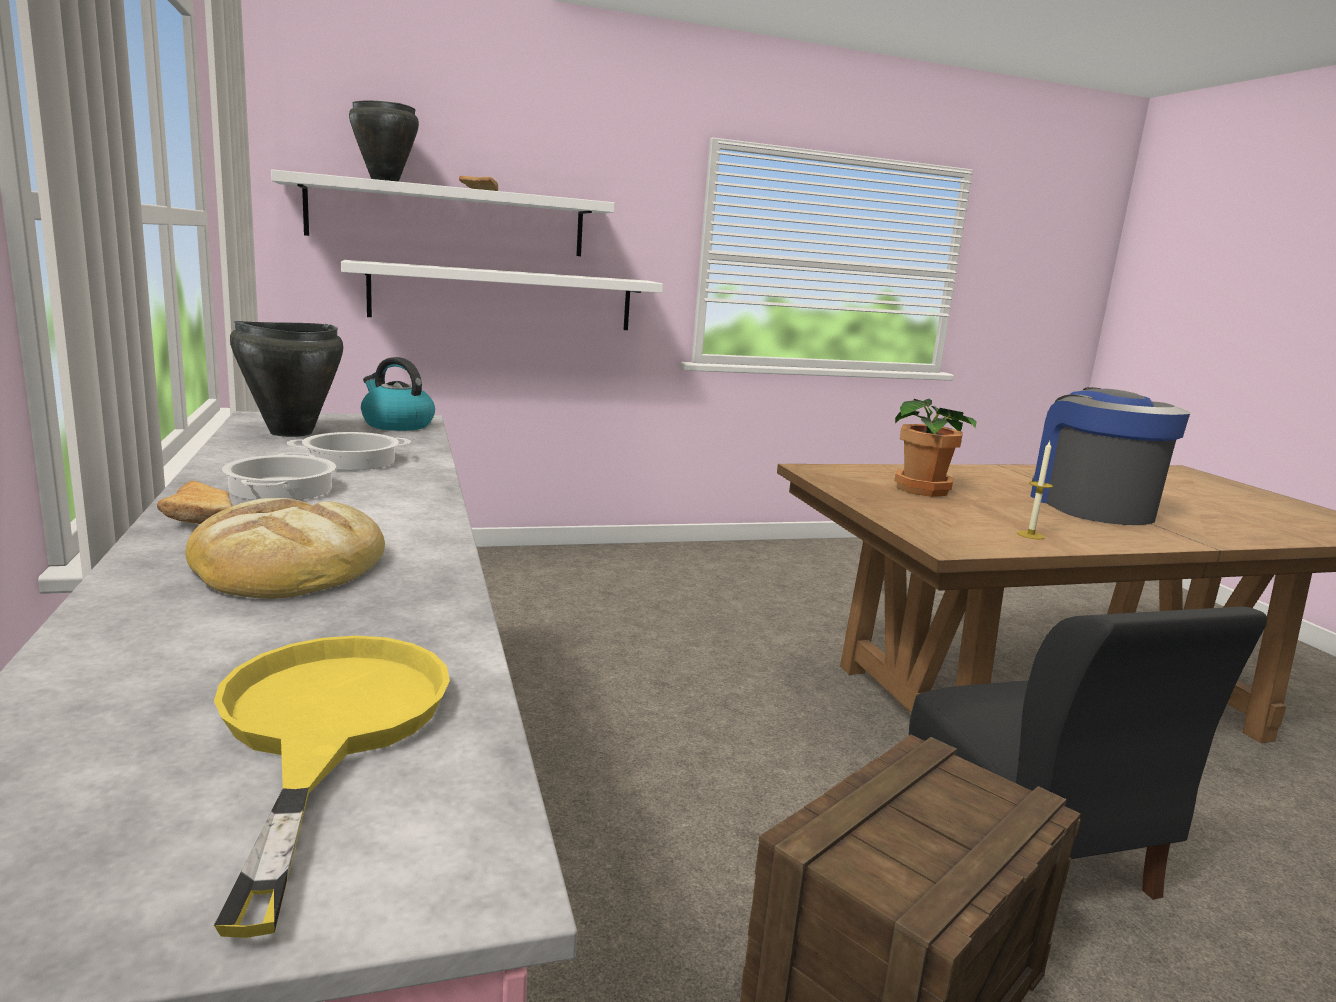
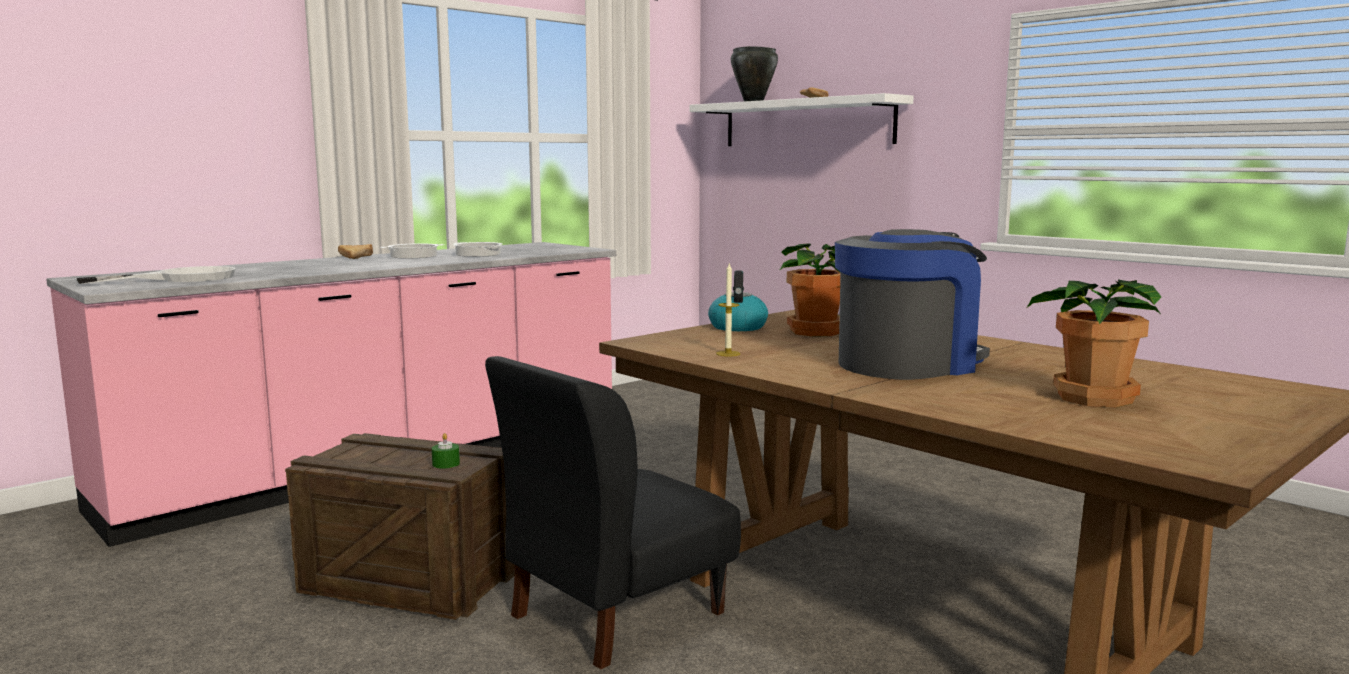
camera: 65 degrees right, 5 degrees down
(288, 562) = (318, 265): bread -> none
(290, 432) = (515, 247): black cooking pot -> none
(327, 728) = (181, 278): yellow frying pan -> white frying pan
(396, 425) = (569, 249): kettle -> kettle (737, 327)
(503, 297) = (840, 183): white shelf -> none
(971, 795) = (446, 464): none -> green candle
(1210, 504) = (1092, 397): none -> potted plant

